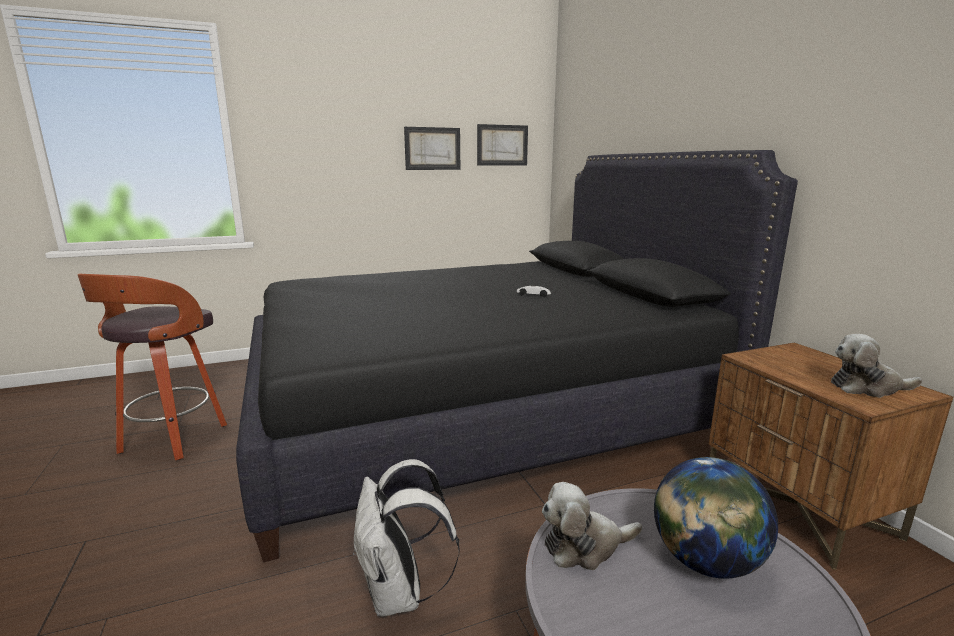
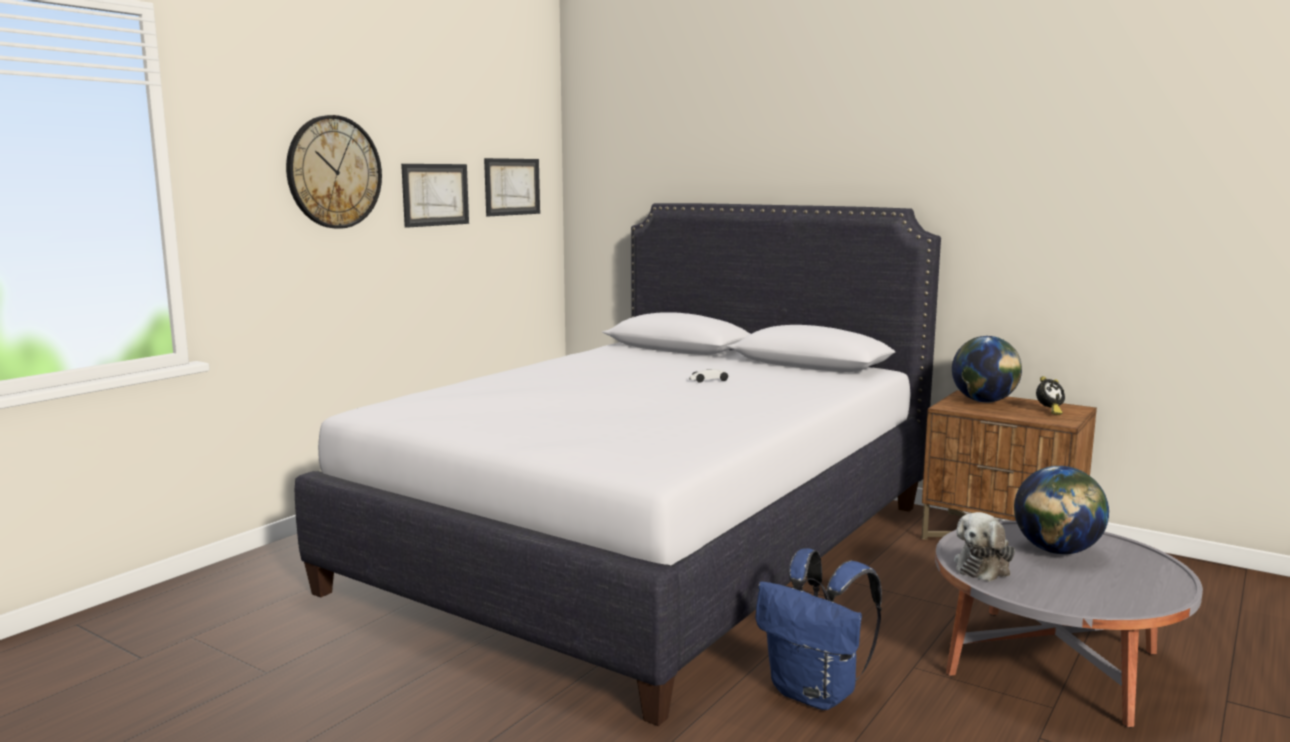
camera: 35 degrees left, 5 degrees down
(172, 440) = (295, 686): stool -> none
(349, 131) = (334, 172): none -> wall clock
(399, 594) = (816, 694): white backpack -> blue backpack
(478, 412) = (647, 545): black bed -> white bed
(801, 360) = (984, 402): none -> globe
(867, 387) = (1049, 411): plush toy -> alarm clock

